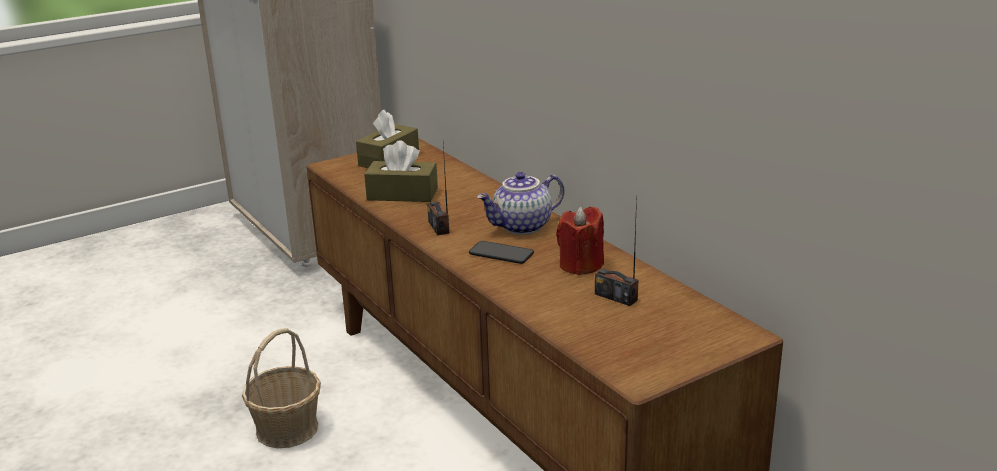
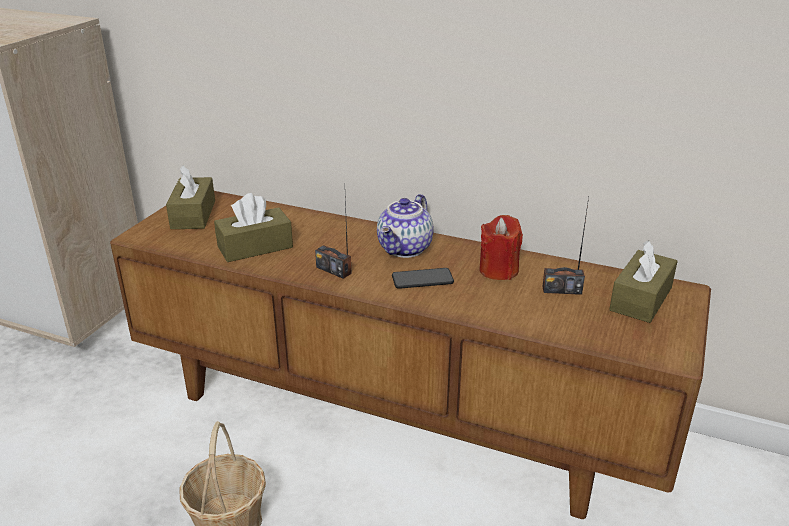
camera: 35 degrees left, 5 degrees up
(684, 327) = (641, 299): none -> brown tissue box

